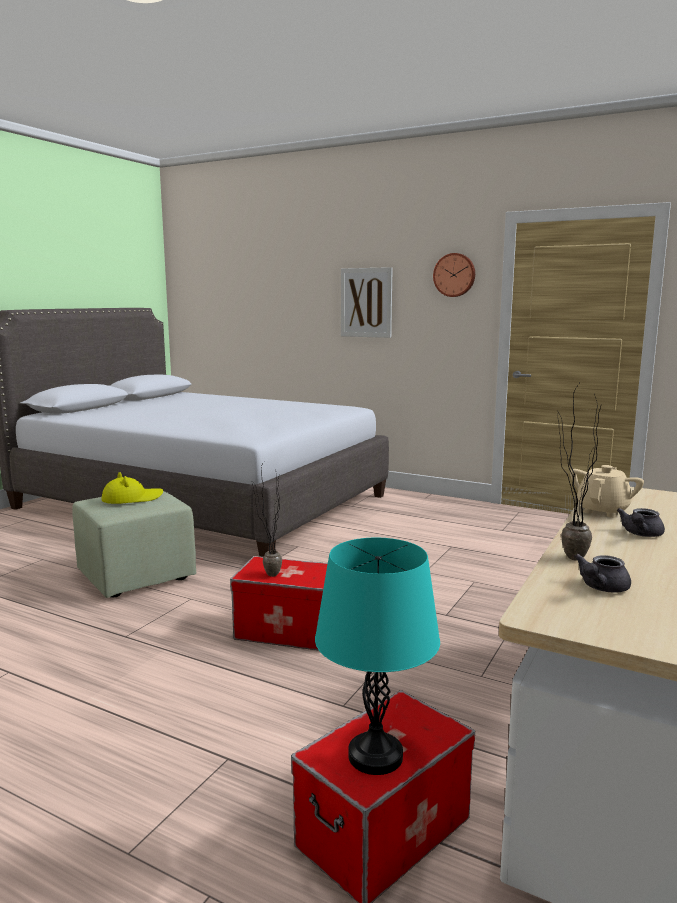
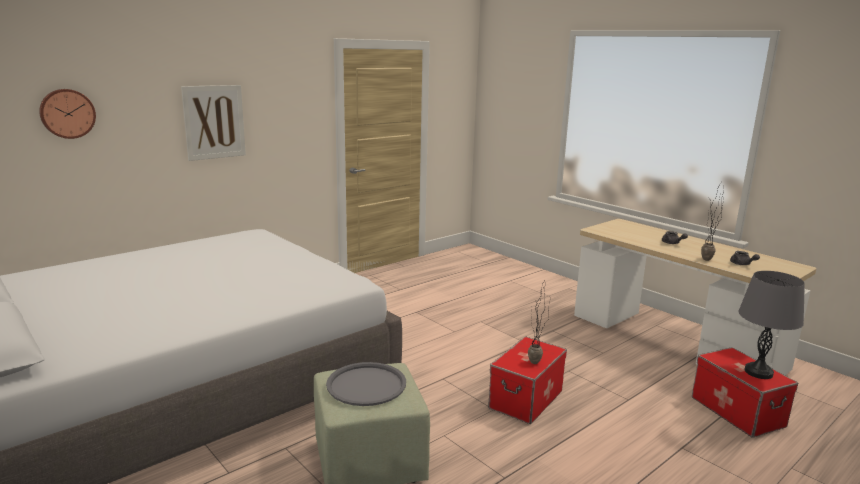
camera: 70 degrees left, 5 degrees up
(132, 499) = (366, 385): yellow hat -> grey tray
(375, 756) = (758, 372): turquoise table lamp -> grey table lamp
(454, 275) = (298, 91): wall clock -> wall clock (67, 113)
(603, 511) = (635, 240): beige teapot -> none

